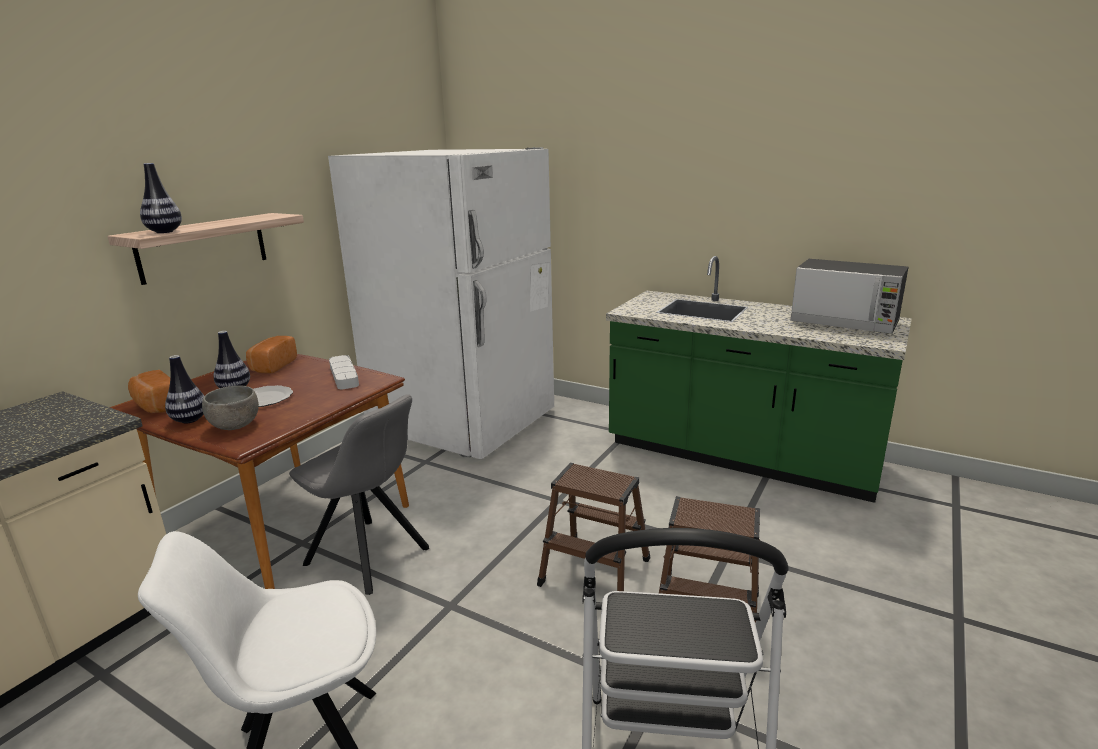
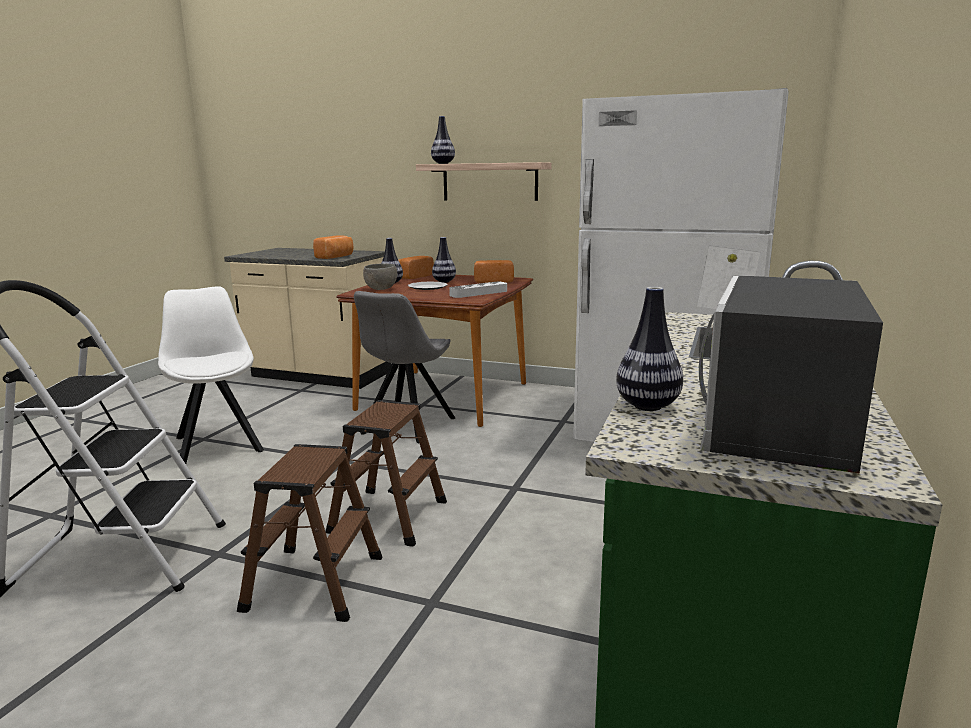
camera: 80 degrees right, 5 degrees down
(74, 424) = (336, 257): none -> bread
(829, 336) = (647, 406): none -> vase

